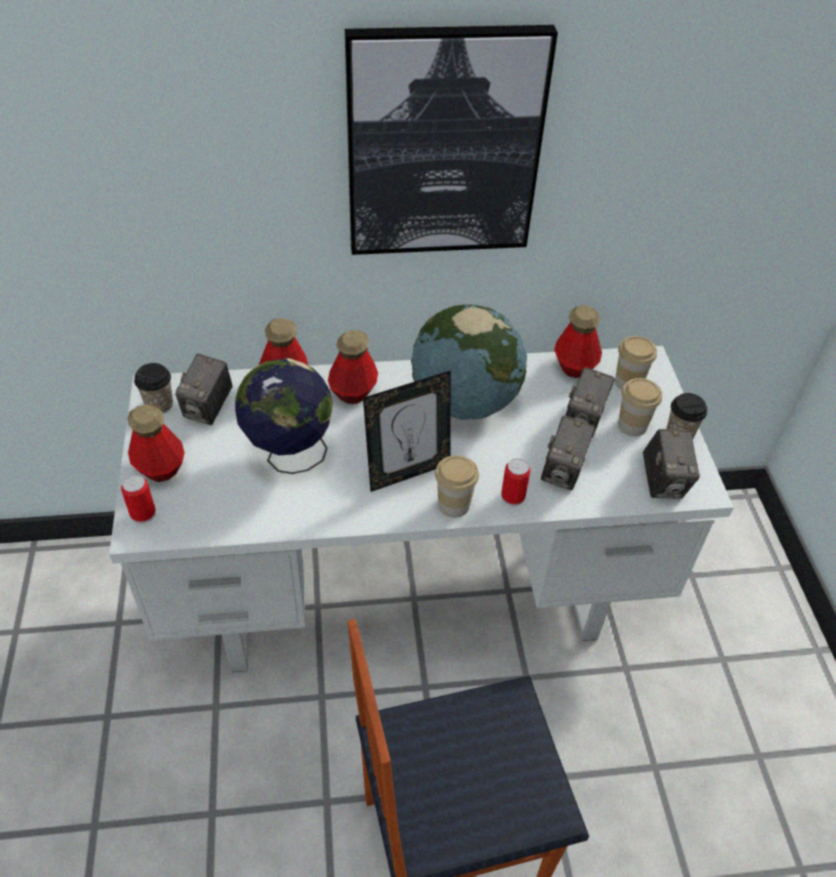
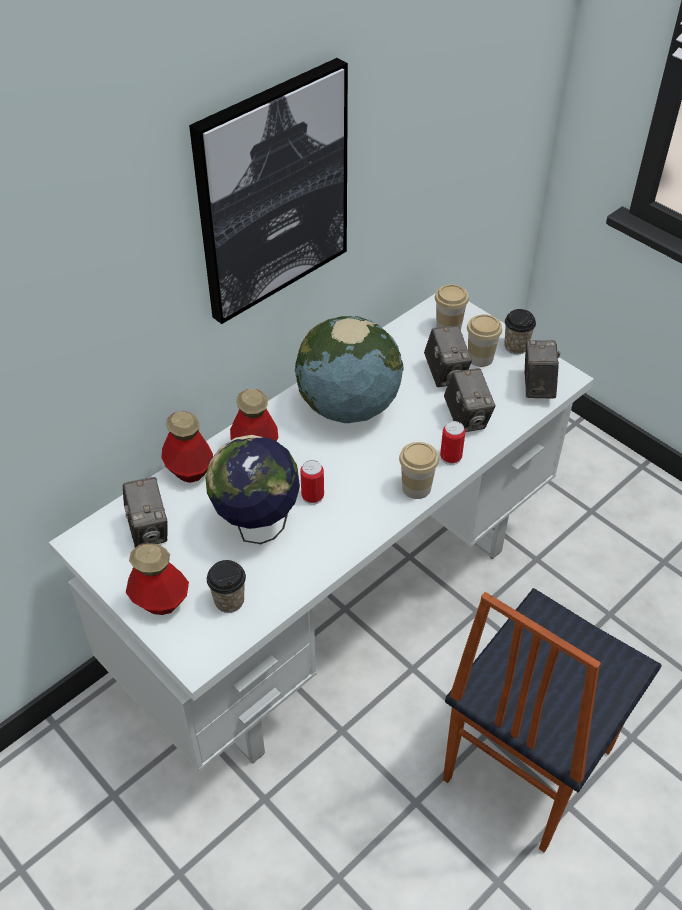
camera: 35 degrees left, 0 degrees up
(143, 514) = (186, 644): can -> can (312, 496)
(159, 405) = (102, 552): cup -> cup (229, 601)
(407, 472) = (360, 484): picture frame -> none
(574, 366) = (400, 335): bottle -> none
(663, 482) = (537, 387): camera -> camera turned 135 degrees counterclockwise

